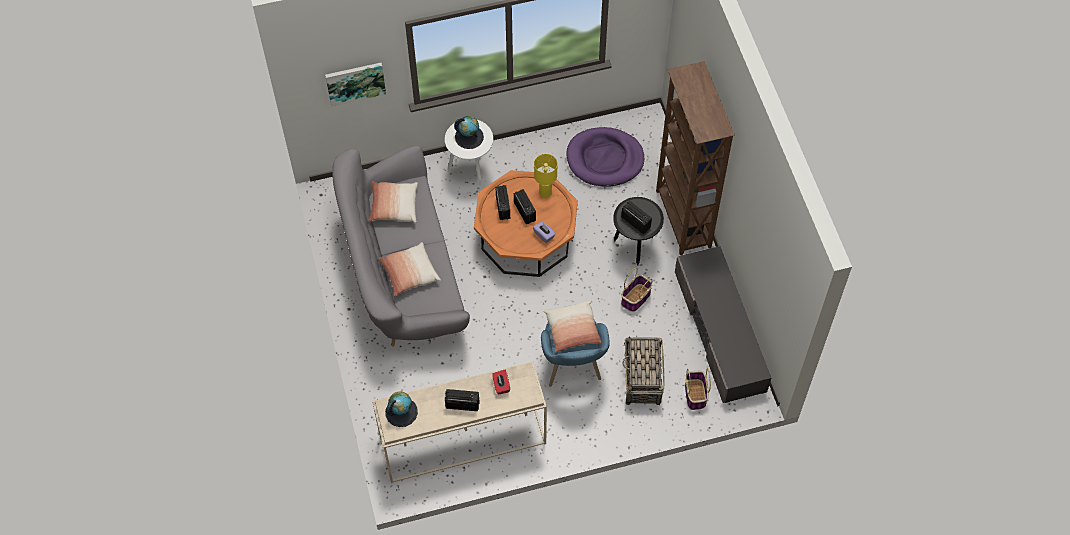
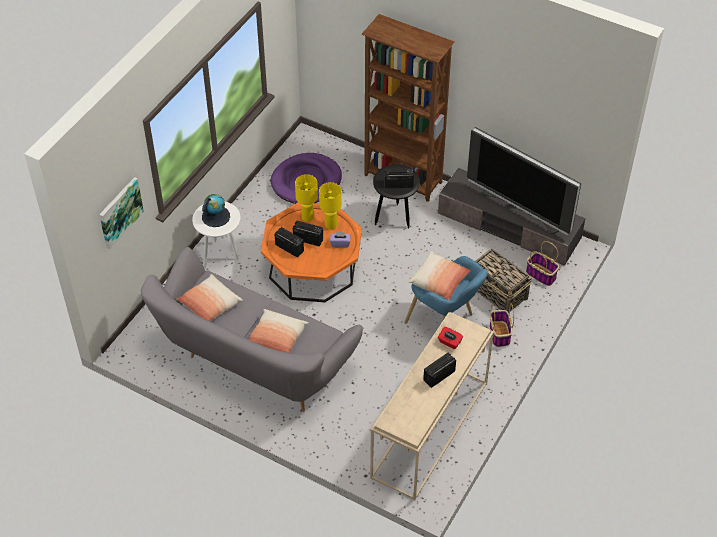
camera: 45 degrees left, 10 degrees down
(401, 412) = (403, 416): globe -> none
(555, 214) = (331, 225): none -> yellow table lamp
(635, 298) = (432, 248): basket -> basket (500, 334)
(727, 325) = (521, 209): none -> television

